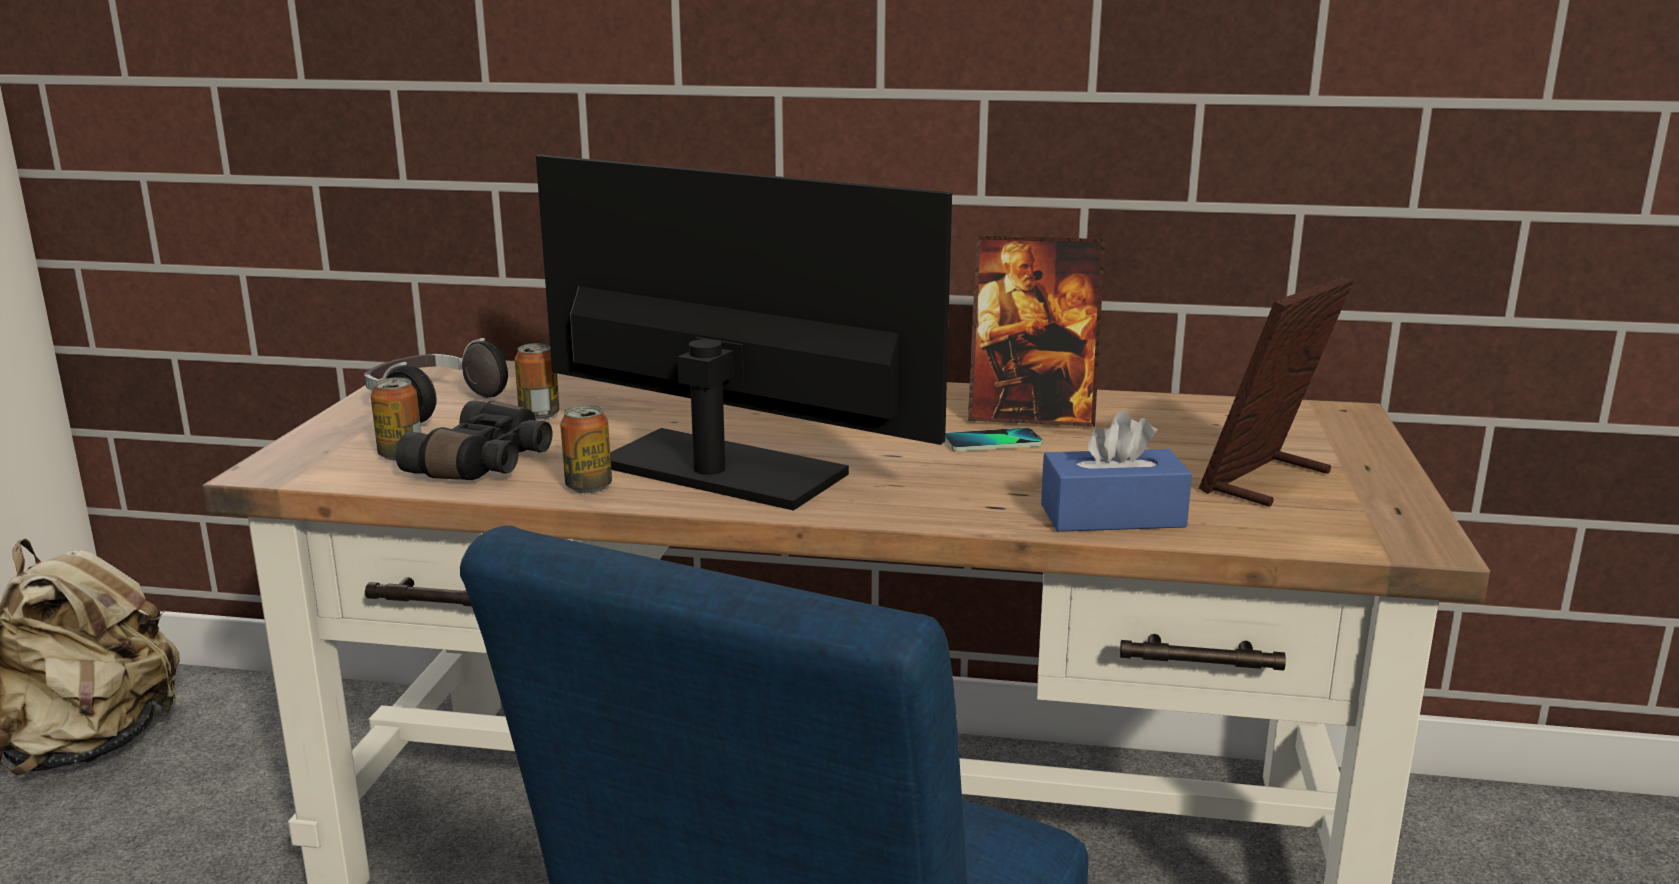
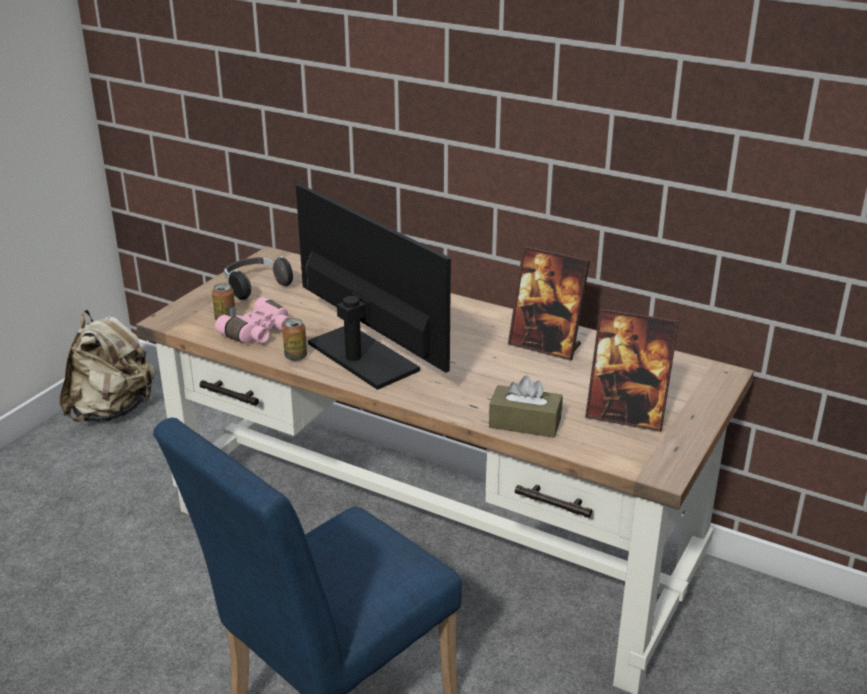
camera: 20 degrees right, 10 degrees up
(486, 464) = (259, 333): black binoculars -> pink binoculars
(539, 415) = (302, 302): can -> none
(992, 442) = (508, 362): phone -> none
(1112, 516) = (525, 423): blue tissue box -> brown tissue box
(1266, 481) = (626, 416): picture frame -> picture frame turned 135 degrees counterclockwise

